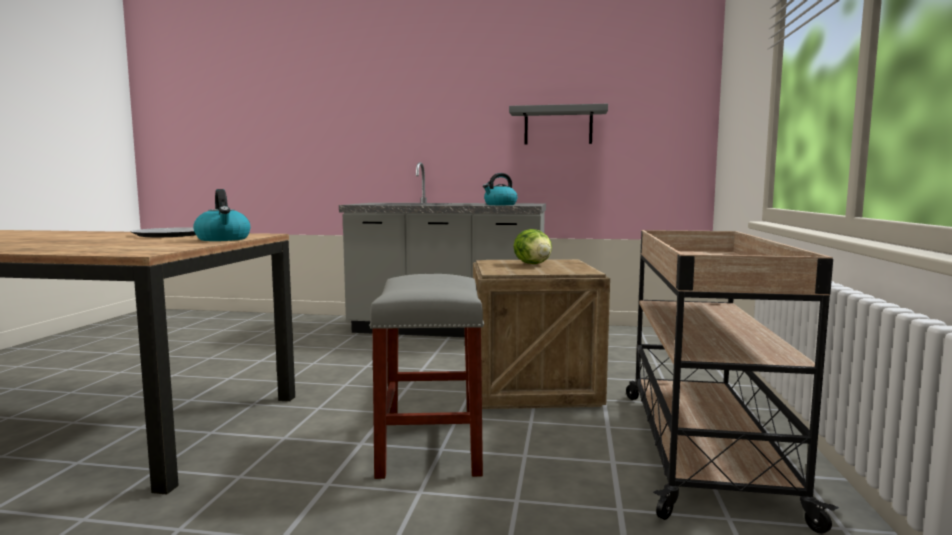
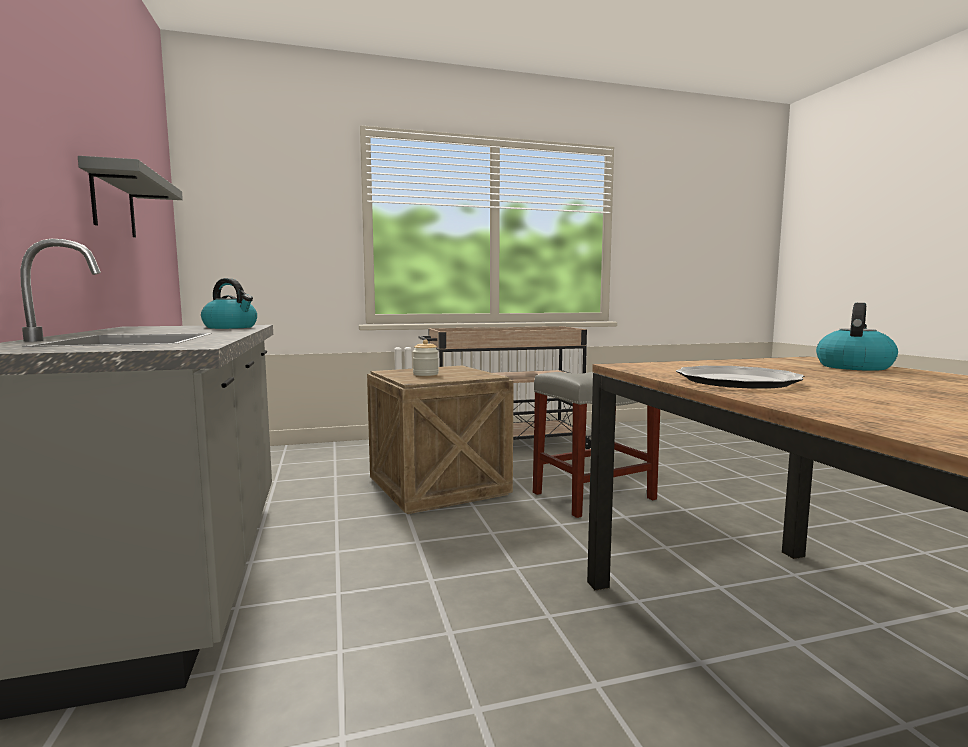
camera: 115 degrees left, 0 degrees up
(223, 239) = (699, 364): kettle -> kettle (853, 367)
(533, 264) = (425, 374): lettuce -> jar

